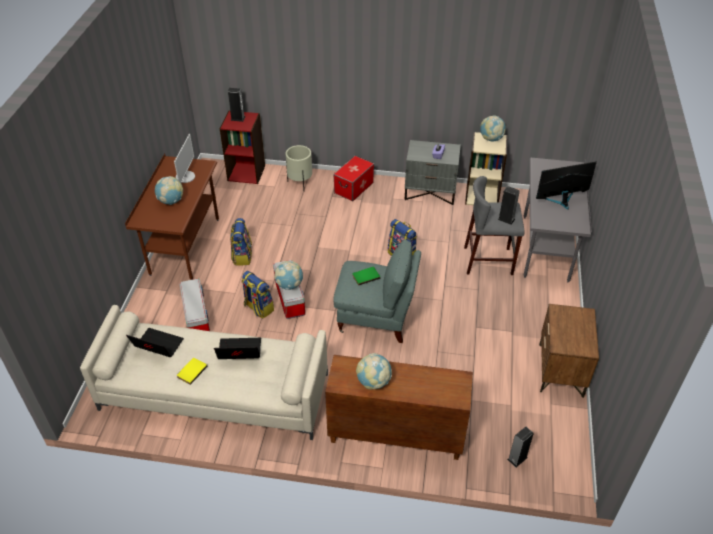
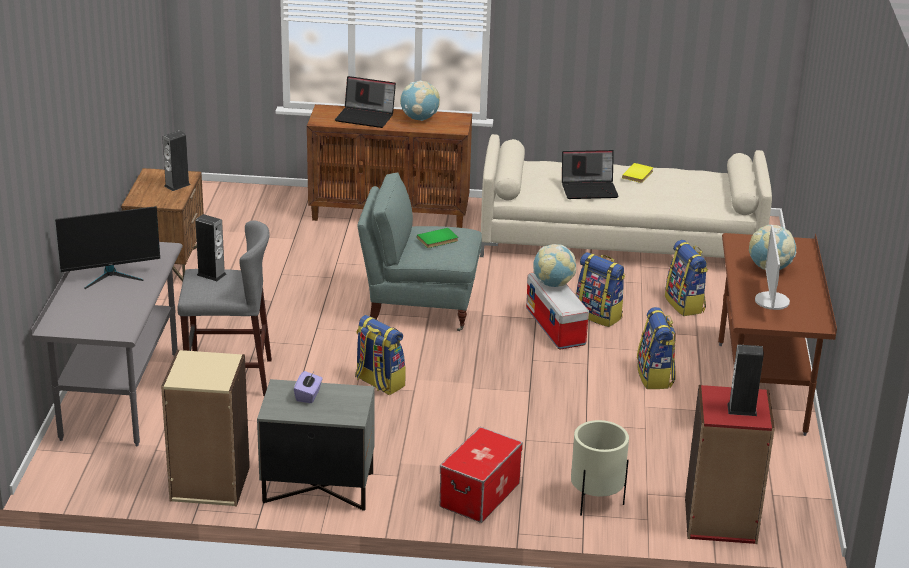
camera: 175 degrees right, 15 degrees down
(157, 346) = (695, 193): laptop -> laptop (366, 117)
(196, 317) = (685, 304): storage box -> backpack
(491, 139) = (198, 377): globe -> none
(517, 458) = (251, 201): speaker -> speaker (177, 185)

